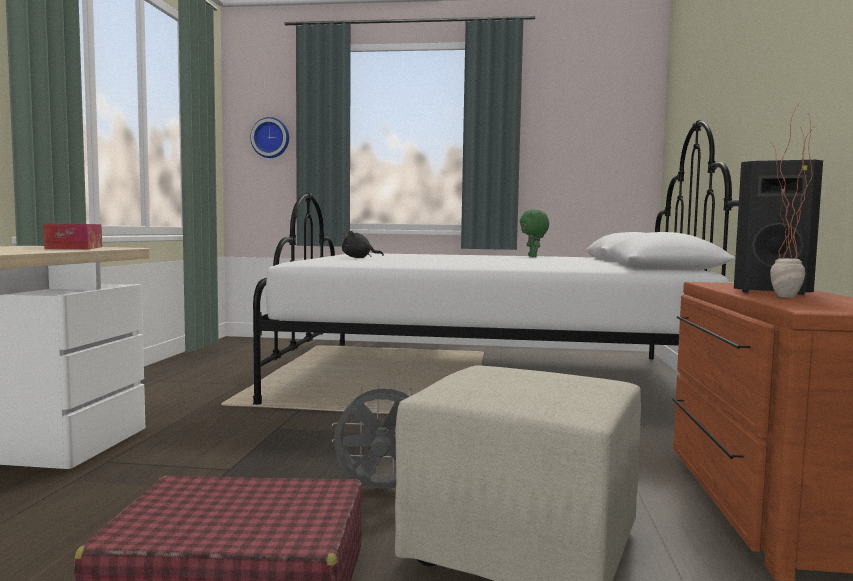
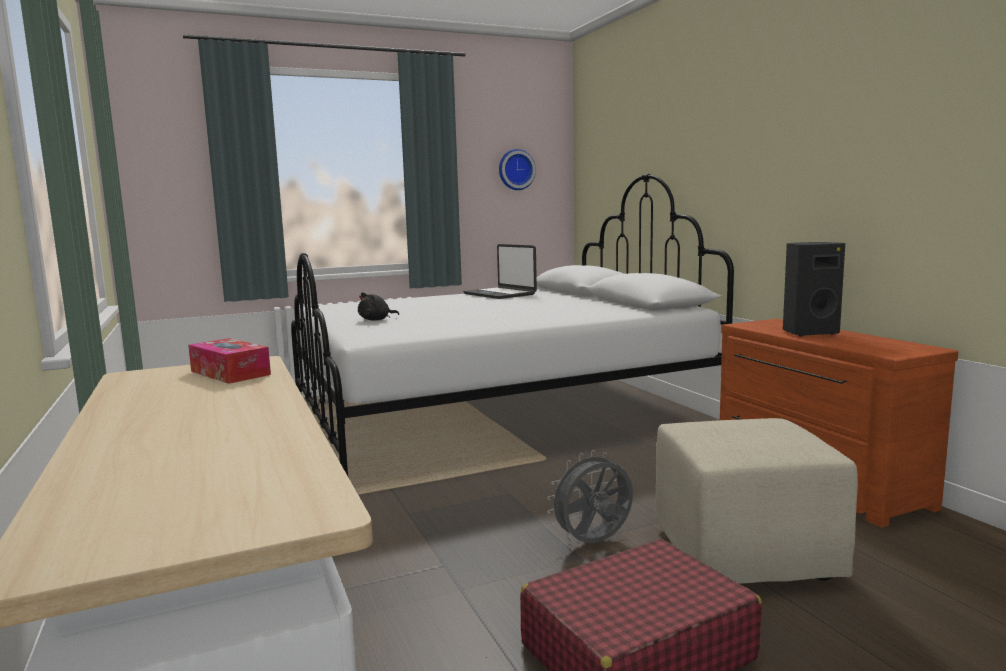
camera: 30 degrees left, 5 degrees up
(271, 138) = (170, 174): wall clock -> wall clock (515, 170)
(533, 256) = (500, 294): green plush toy -> laptop
(781, 297) = (838, 341): potted plant -> none

